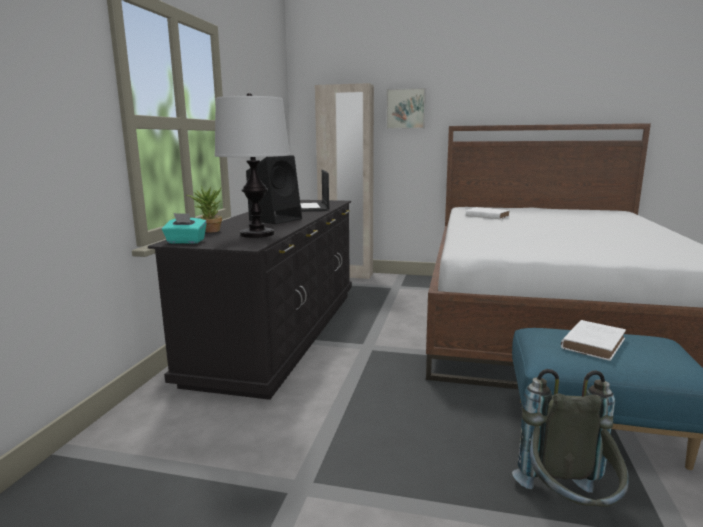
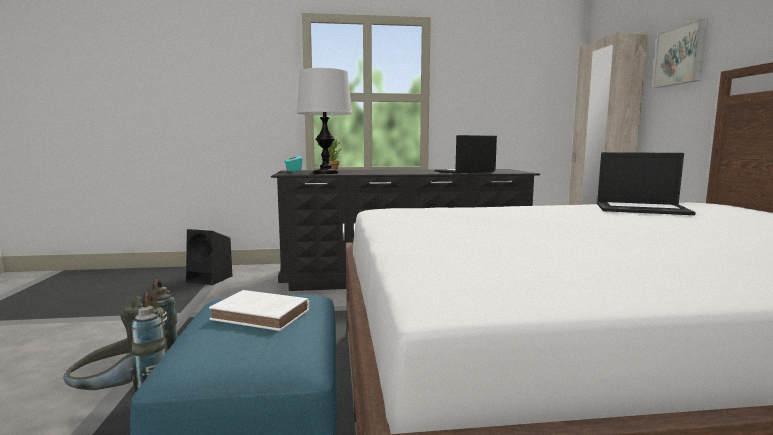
camera: 70 degrees right, 5 degrees down
(276, 219) = (391, 172): black speaker -> black speaker (211, 279)
(486, 216) = (642, 209): white book -> laptop

